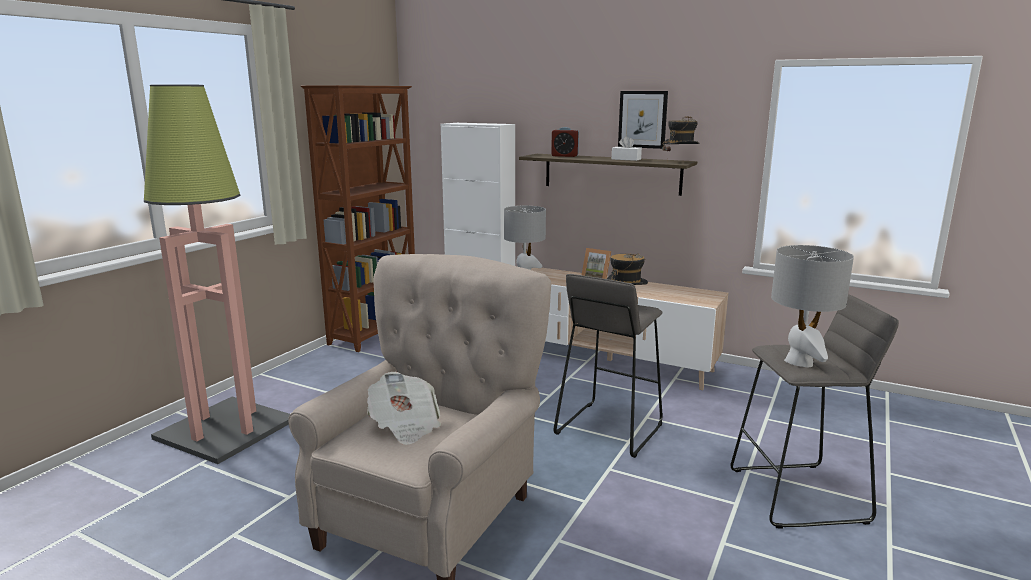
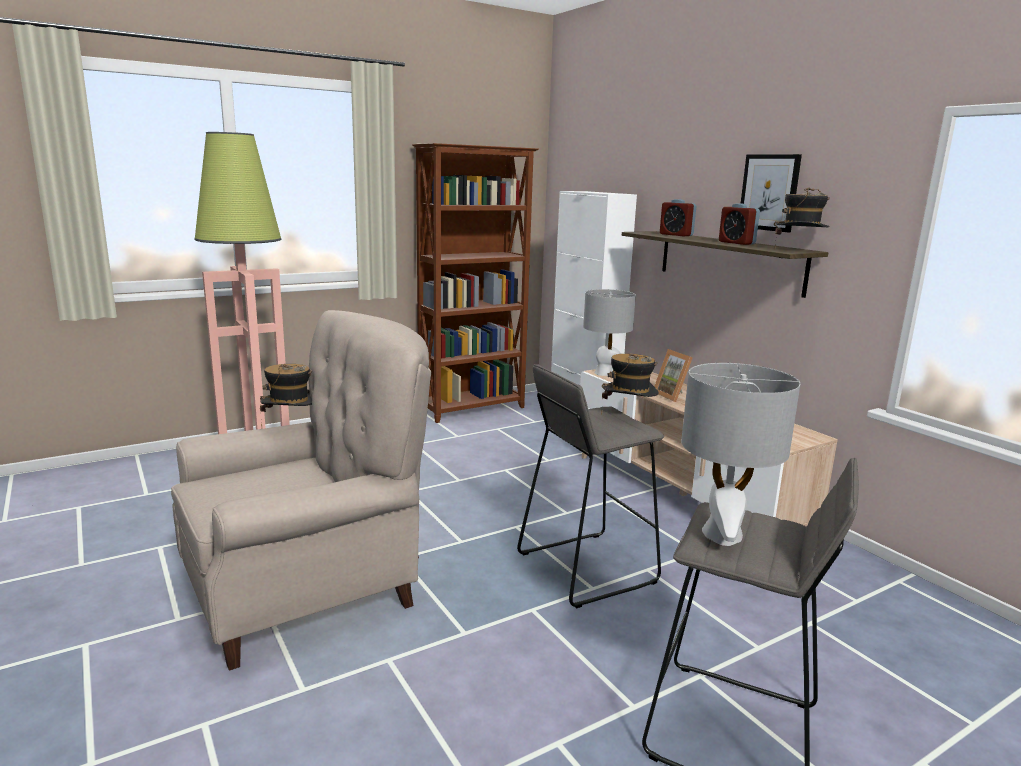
camera: 30 degrees right, 0 degrees up
(374, 371) = (290, 426): none -> hat
(405, 425) = (268, 483): newspaper -> none
(626, 159) = (736, 243): white tissue box -> alarm clock

